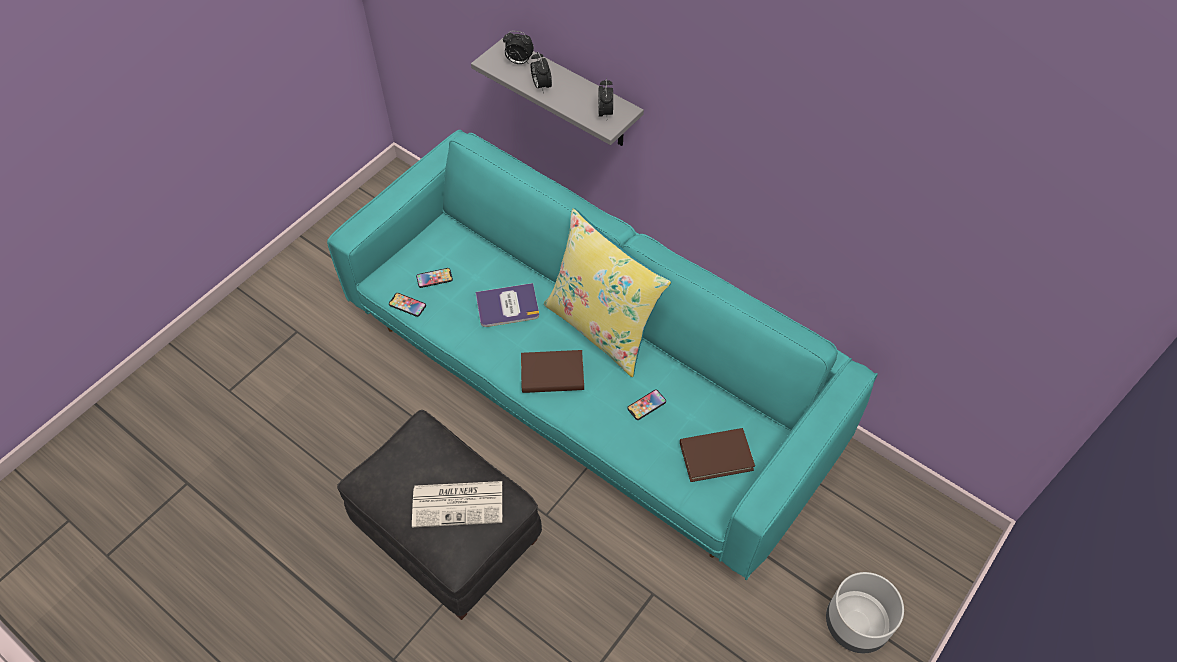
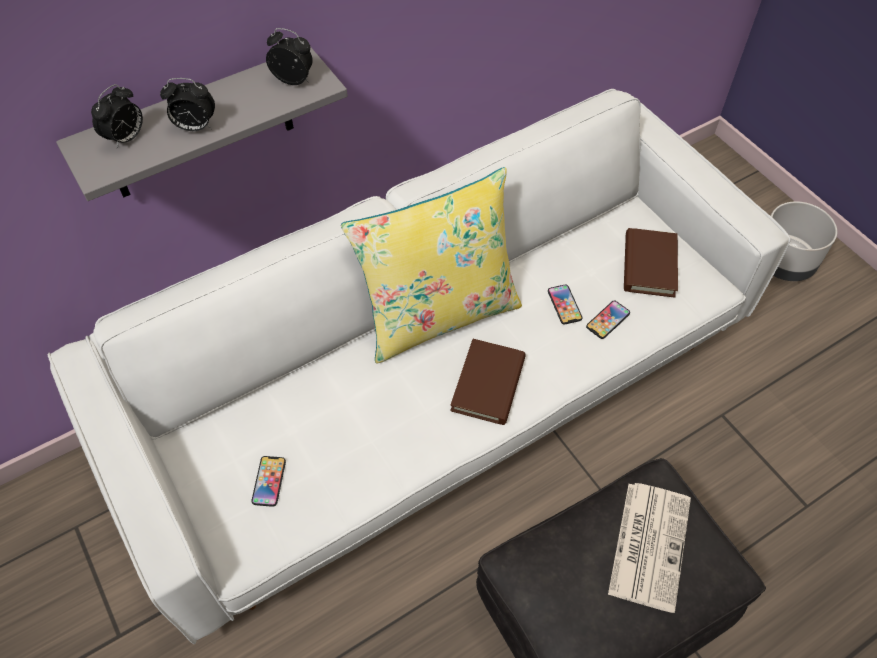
camera: 70 degrees left, 0 degrees up
(407, 305) = (299, 530): phone -> phone (608, 320)
(507, 306) = (361, 404): book -> none
(588, 381) = (439, 391): turquoise sofa -> white sofa

